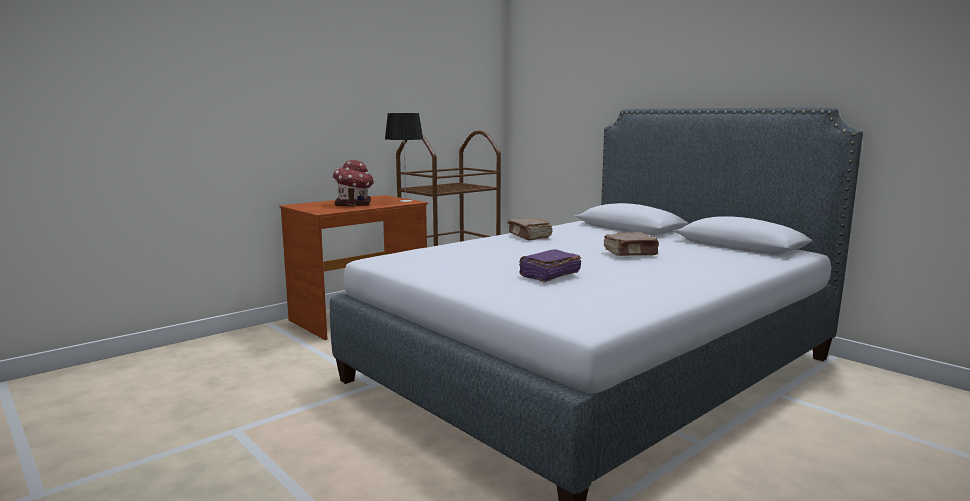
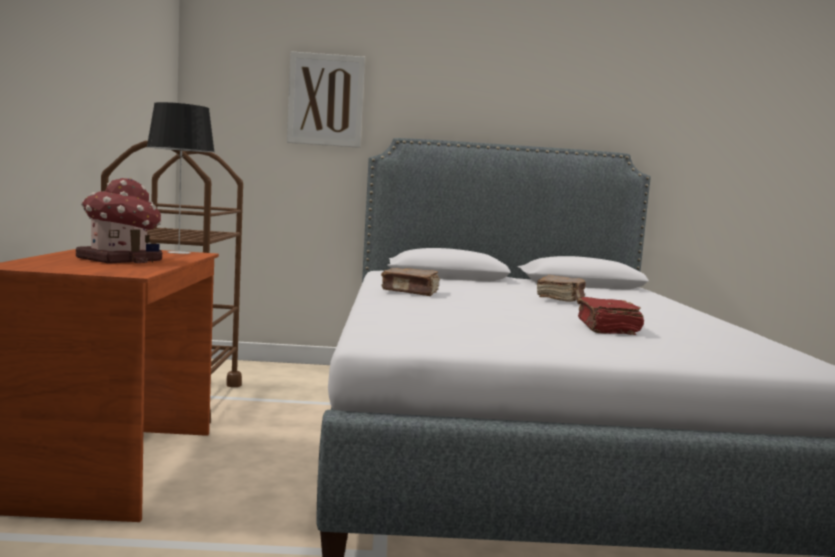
camera: 50 degrees left, 5 degrees down
(549, 275) = (607, 328): purple book -> red book
(584, 82) = (325, 100): none -> picture

